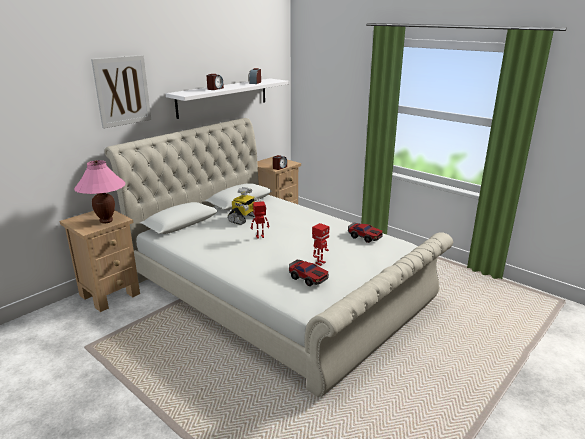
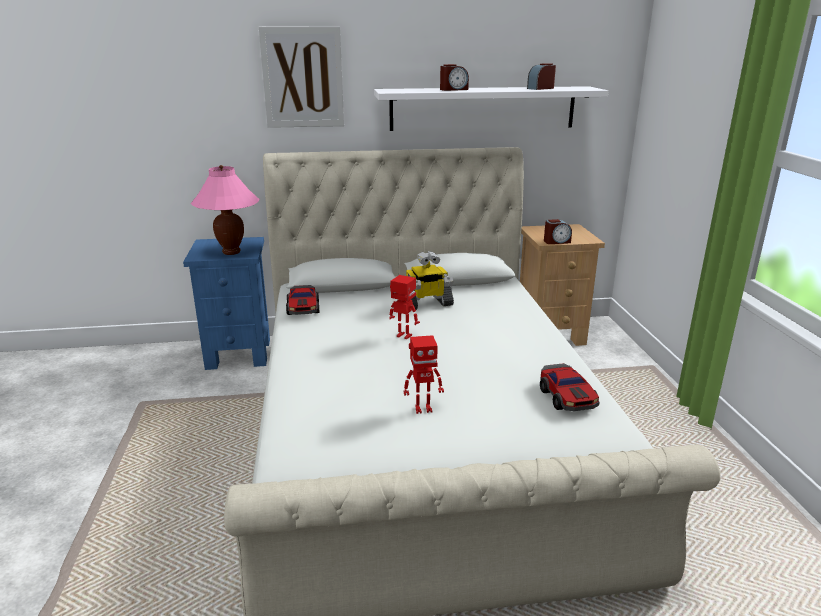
camera: 40 degrees right, 0 degrees up
(111, 294) = (239, 354): beige nightstand -> blue nightstand
(308, 277) = (363, 423): toy car -> toy car (303, 308)

